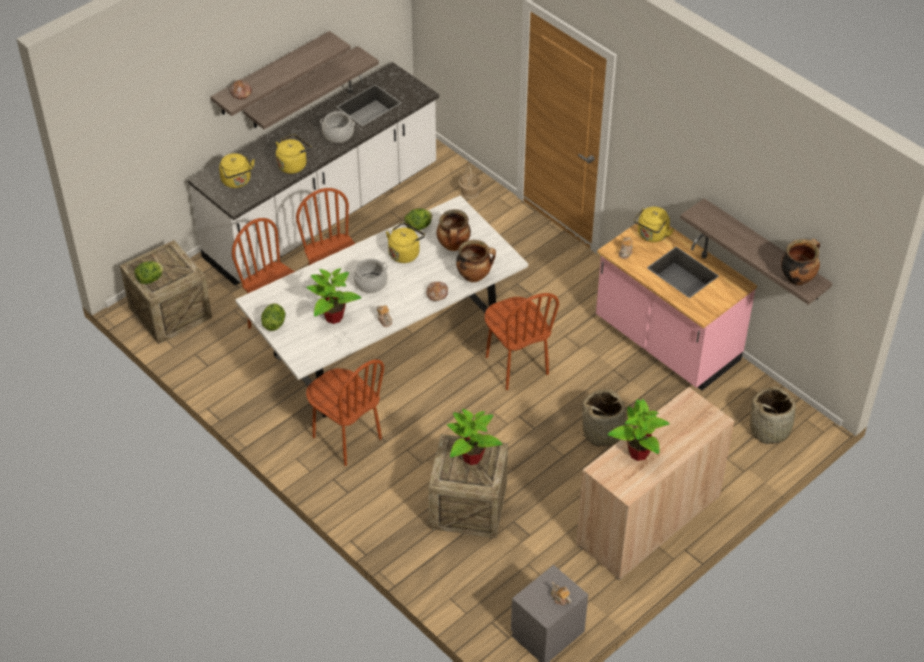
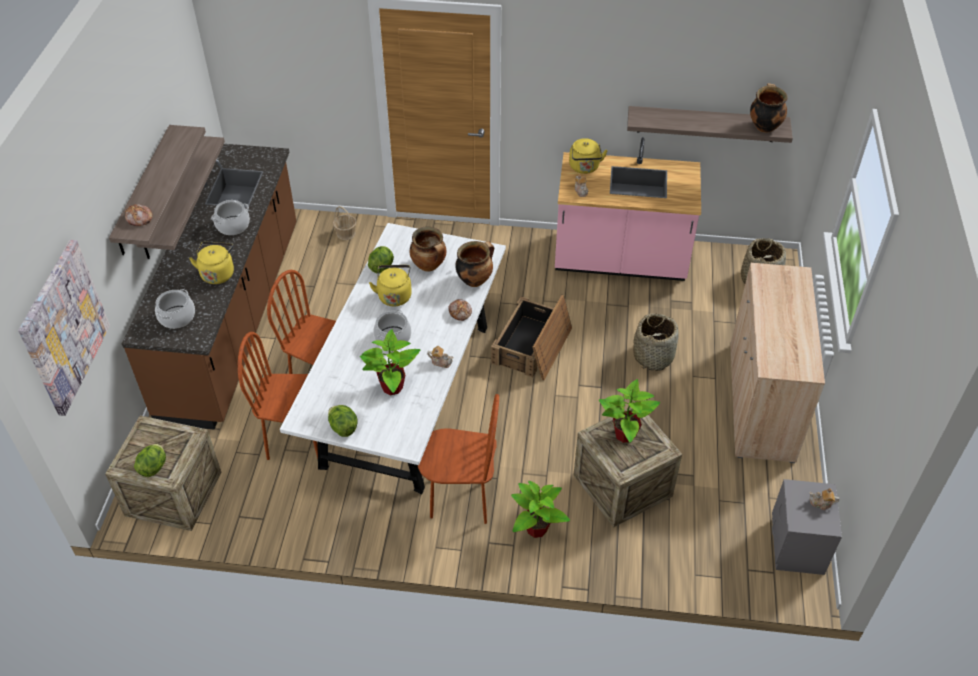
camera: 40 degrees left, 0 degrees up
(130, 143) = (63, 327): none -> picture
(237, 181) = (177, 317): yellow kettle -> cooking pot
(323, 213) = (234, 319): white counter -> brown counter
(516, 365) = (532, 346): brown chair -> crate
(638, 452) = (779, 335): potted plant -> potted plant (536, 529)

